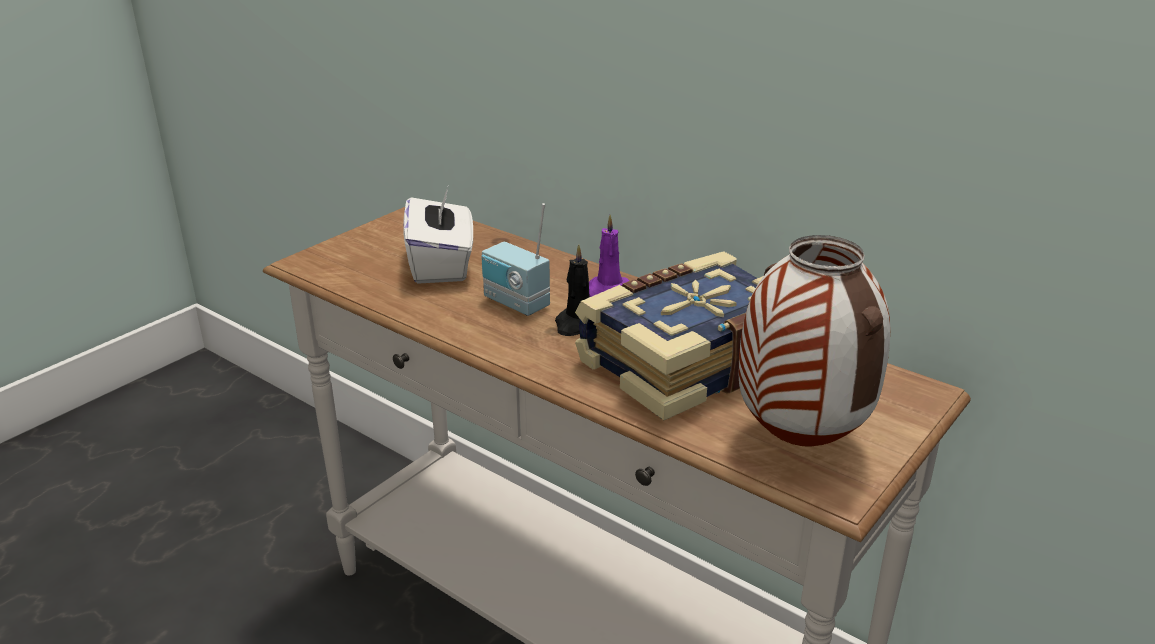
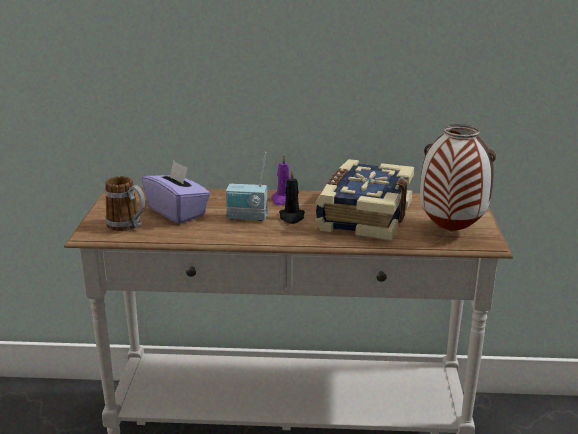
camera: 35 degrees left, 5 degrees down
(357, 266) = (128, 226): none -> mug
(441, 265) = (178, 212): white tissue box -> purple tissue box

